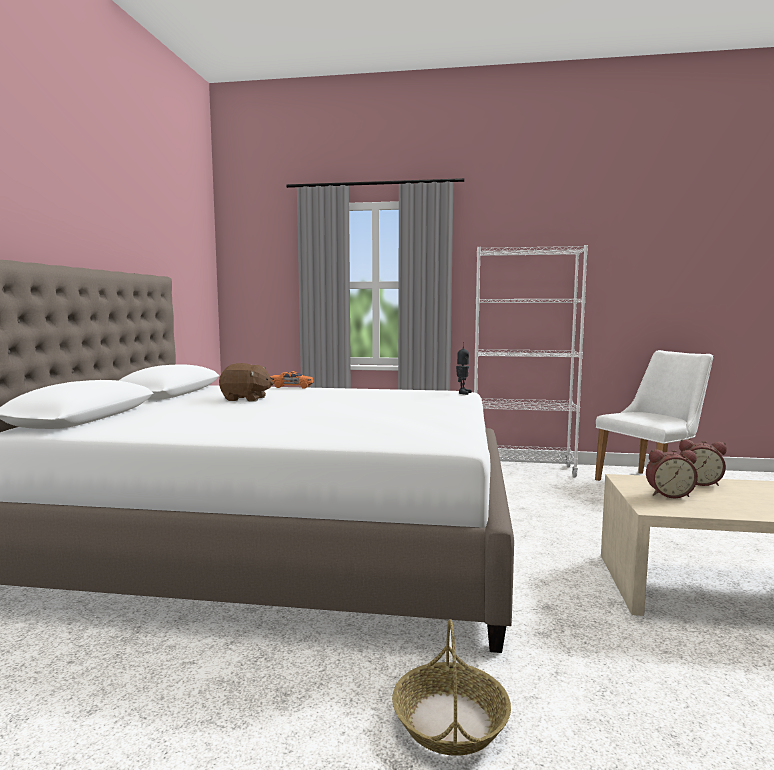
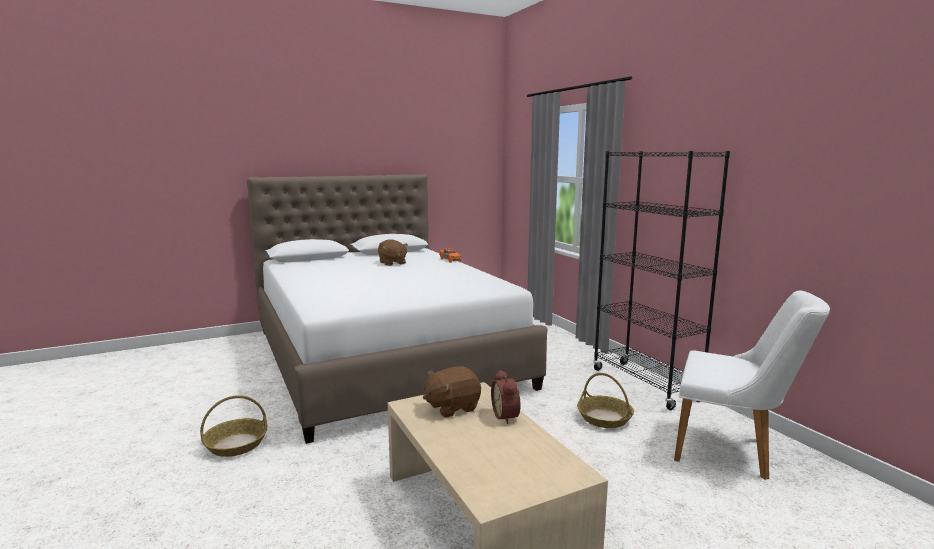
camera: 55 degrees right, 5 degrees up
(463, 393) = (503, 288): toy robot -> none
(522, 470) = (645, 385): white bookcase -> black bookcase
(571, 497) = (605, 418): none -> basket
(668, 494) = (452, 407): alarm clock -> brown plush toy

